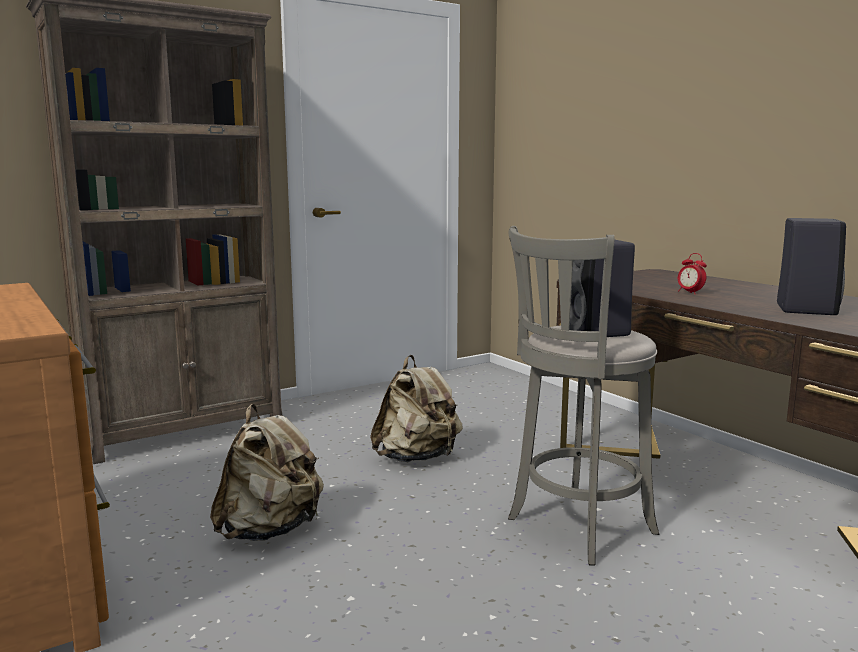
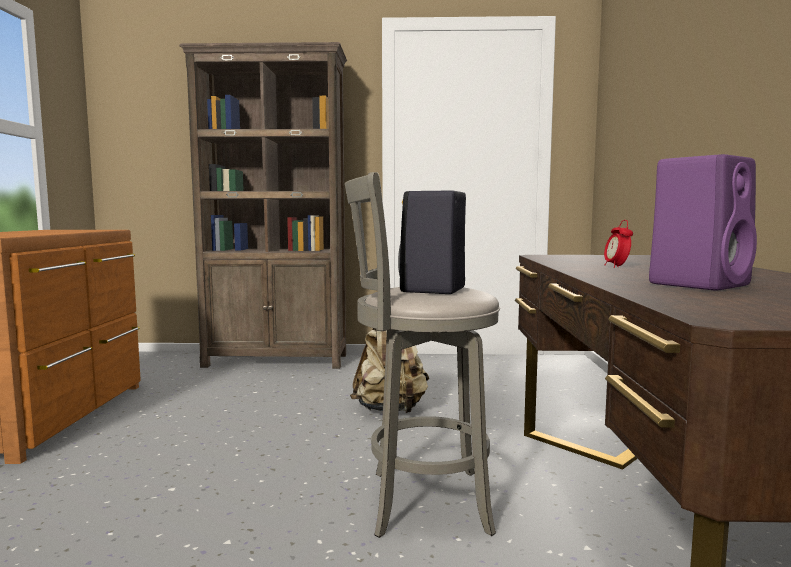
camera: 35 degrees right, 5 degrees down
(270, 530) = (211, 430): beige backpack -> none
(805, 309) = (699, 284): black speaker -> purple speaker

